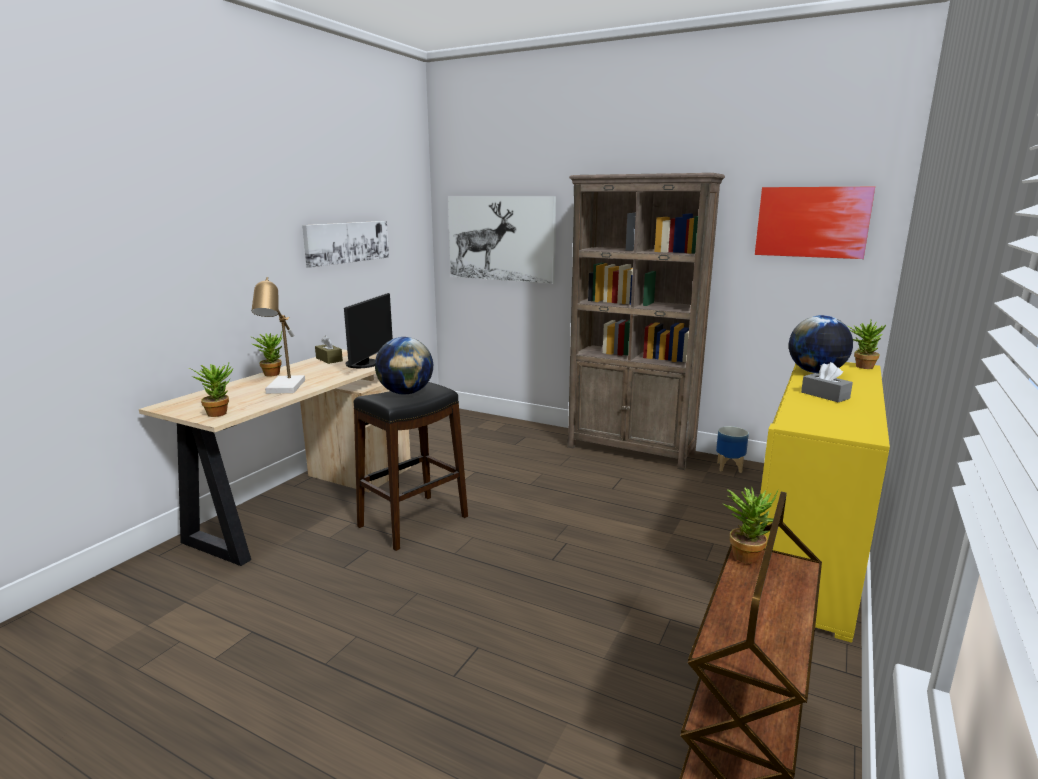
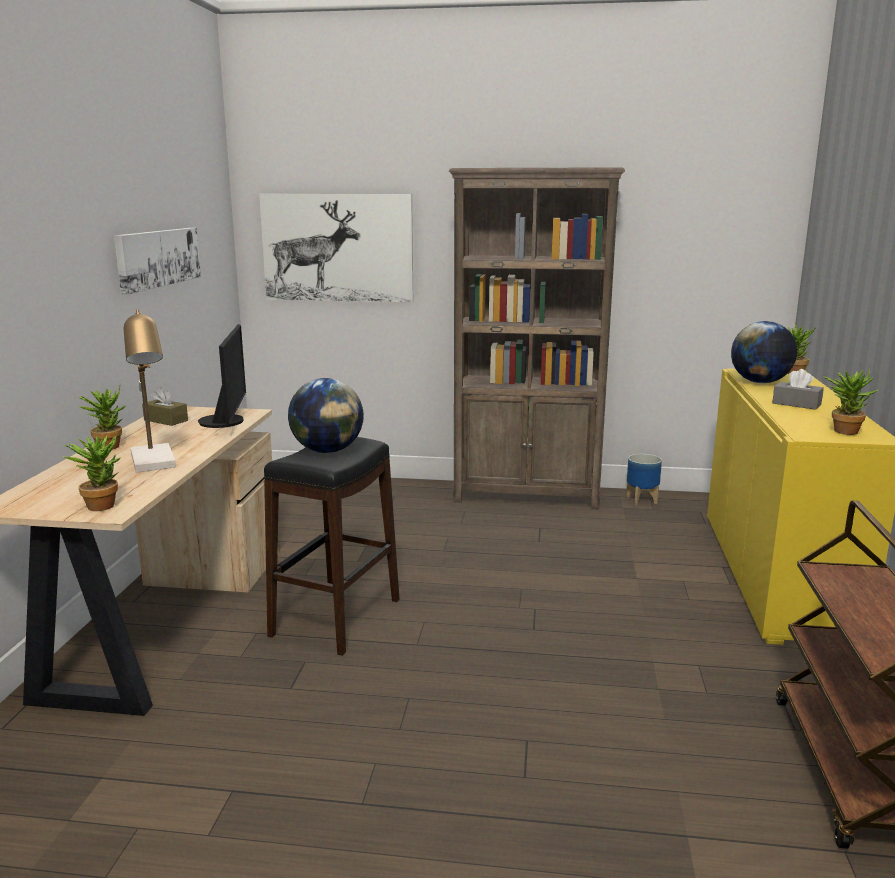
camera: 20 degrees left, 0 degrees up
(745, 553) = (822, 570): potted plant -> potted plant (843, 430)
(812, 222) = (713, 222): picture -> none

